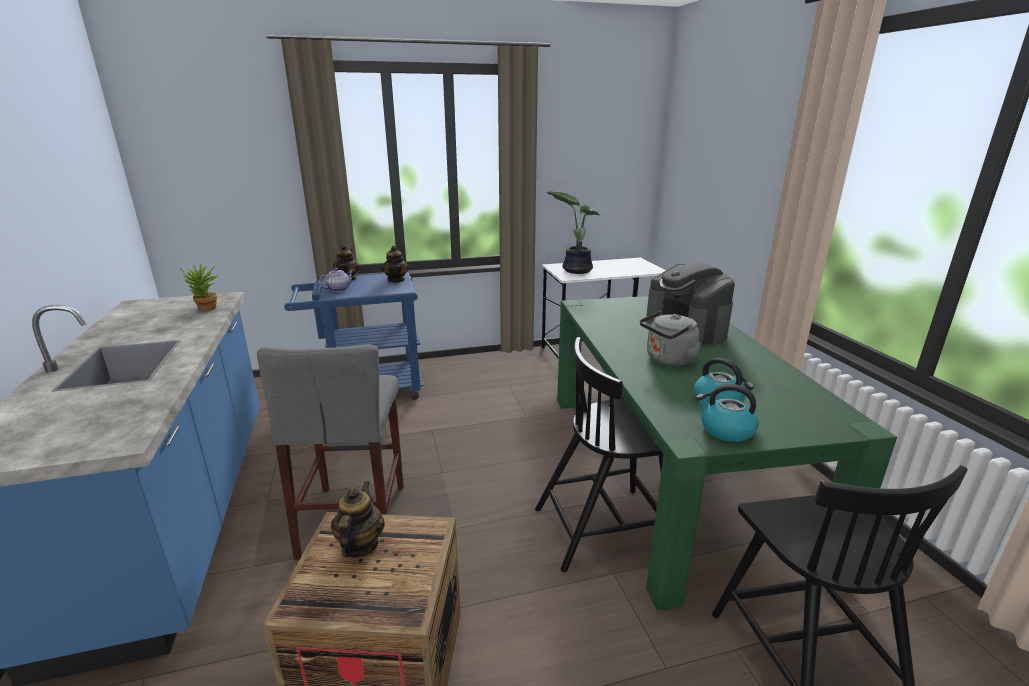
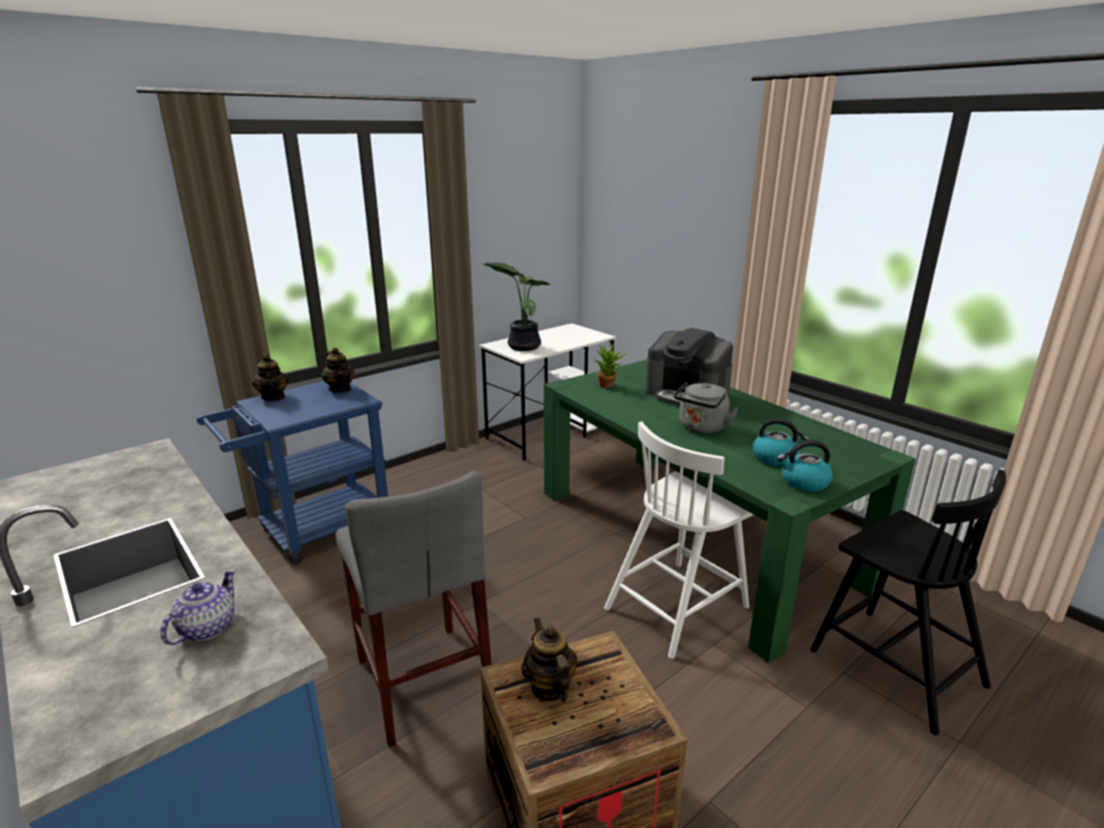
camera: 25 degrees left, 0 degrees up
(207, 310) = (150, 471): potted plant -> potted plant (608, 386)
(338, 289) = (278, 413): teapot -> teapot (206, 628)
(604, 527) = (678, 606): black chair -> white chair

